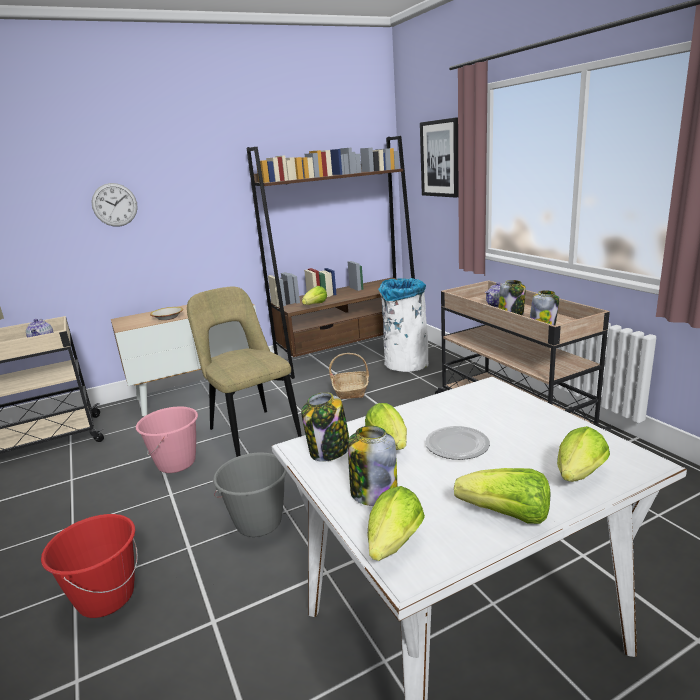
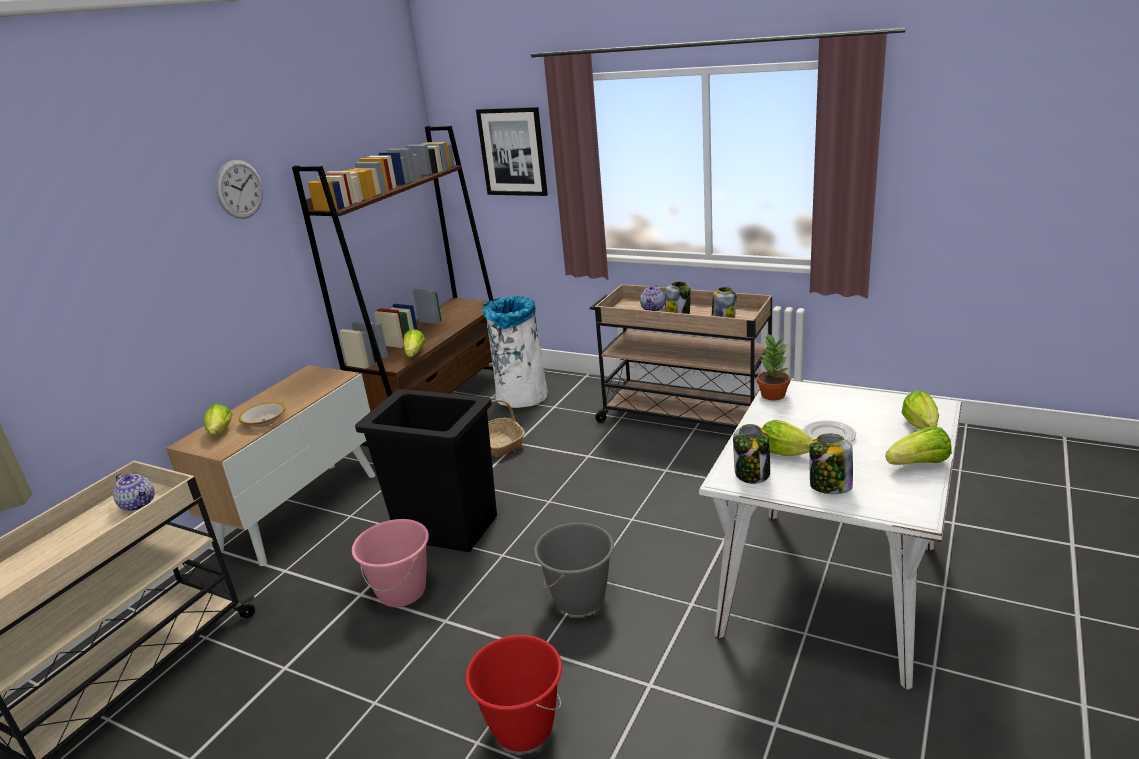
camera: 35 degrees left, 5 degrees up
(114, 205) = (146, 279): wall clock -> wall clock (239, 189)
(252, 432) = (446, 527): beige chair -> black trash can
(392, 547) = (891, 508): lettuce -> lettuce (220, 433)
(469, 391) = (772, 395): none -> potted plant

